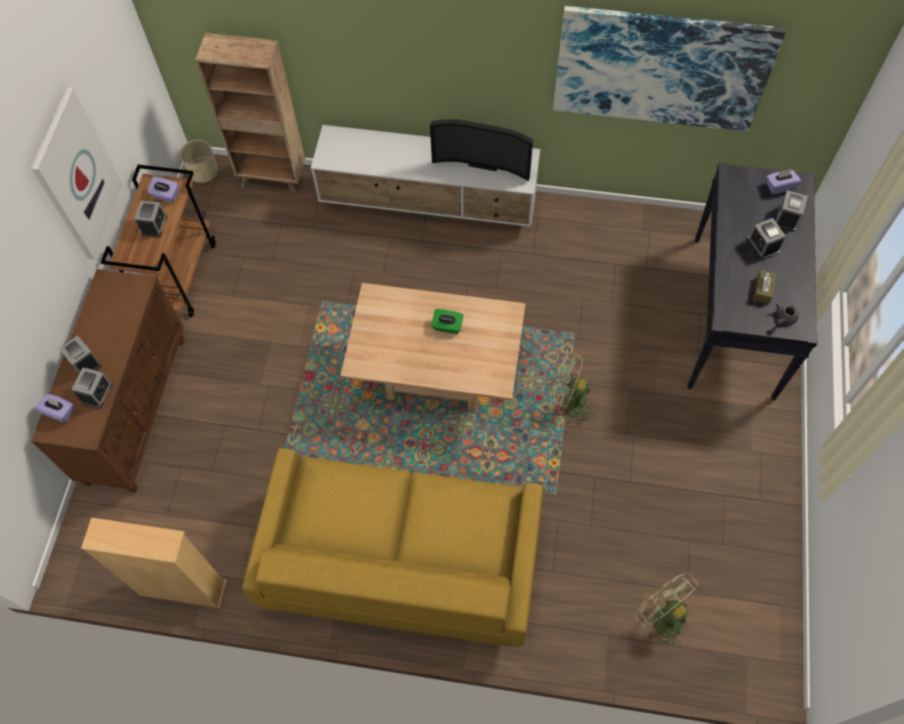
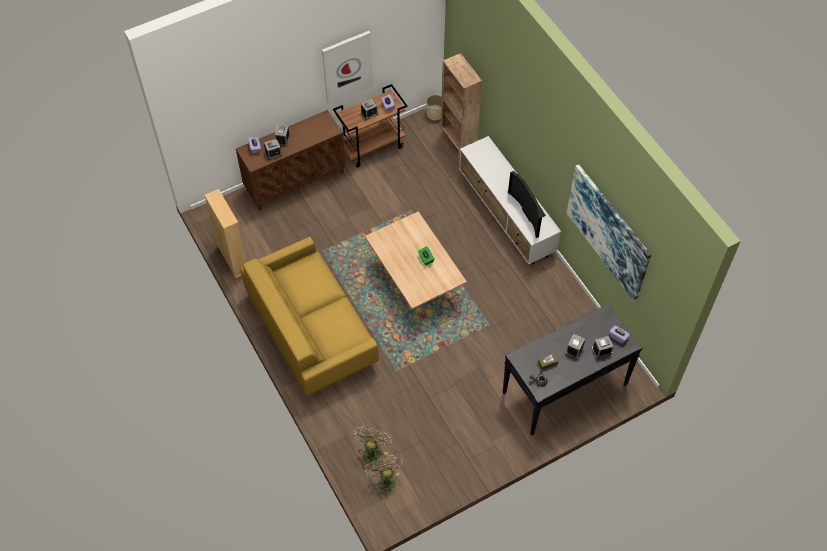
camera: 50 degrees right, 5 degrees down
(568, 404) = (447, 346): green fan -> green fan (384, 480)

